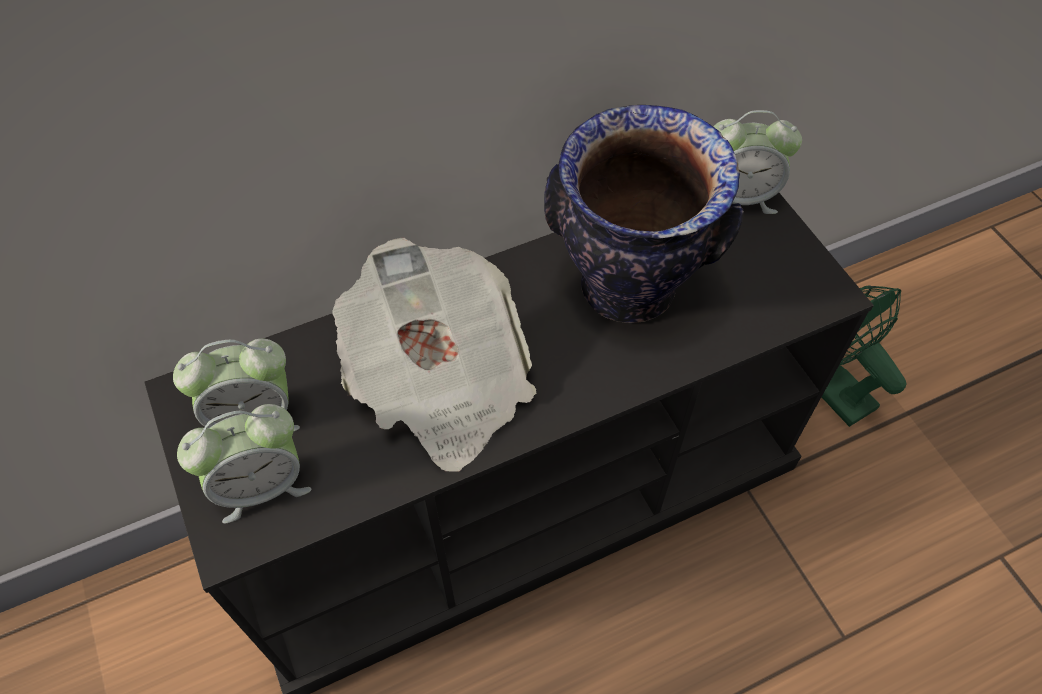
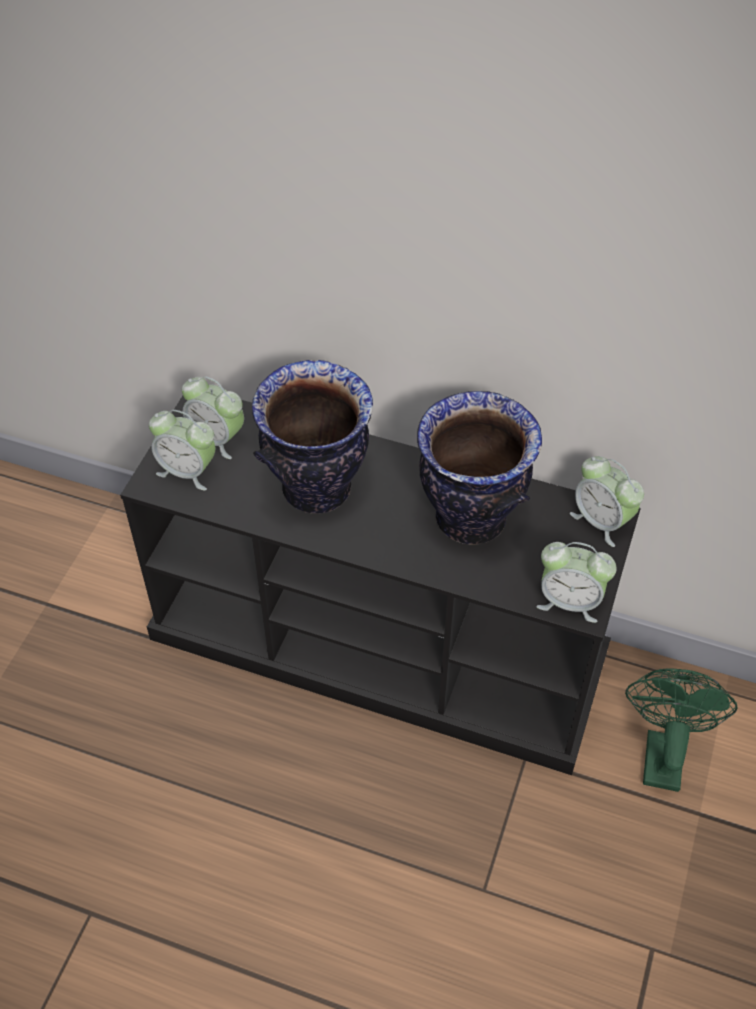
camera: 45 degrees right, 5 degrees down
(441, 382) = (318, 489): newspaper -> vase
(807, 294) = (569, 601): none -> alarm clock

